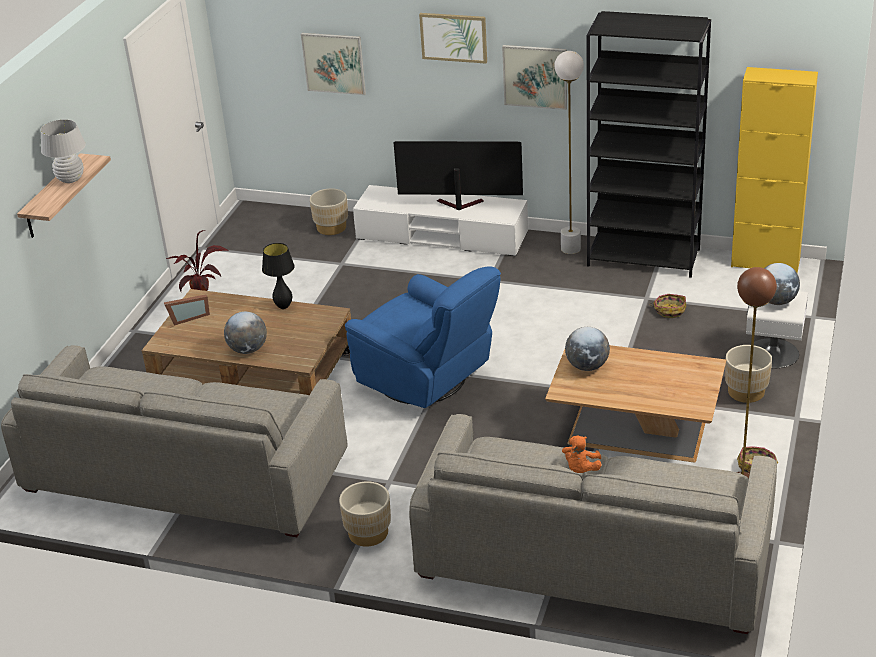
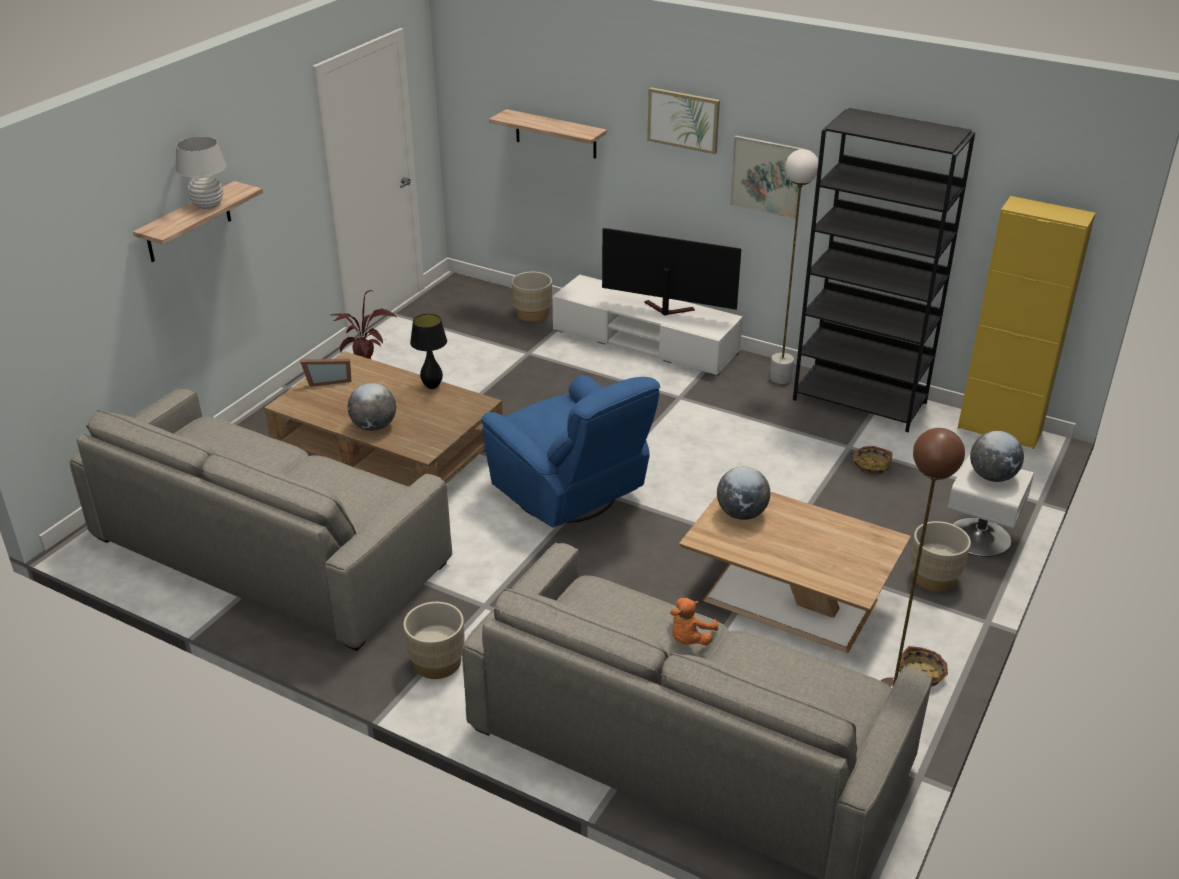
camera: 10 degrees right, 0 degrees up
(334, 63) = (555, 134): picture -> shelf

